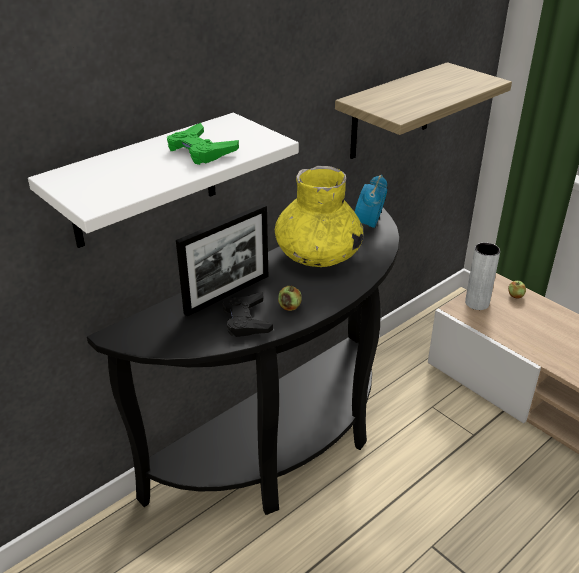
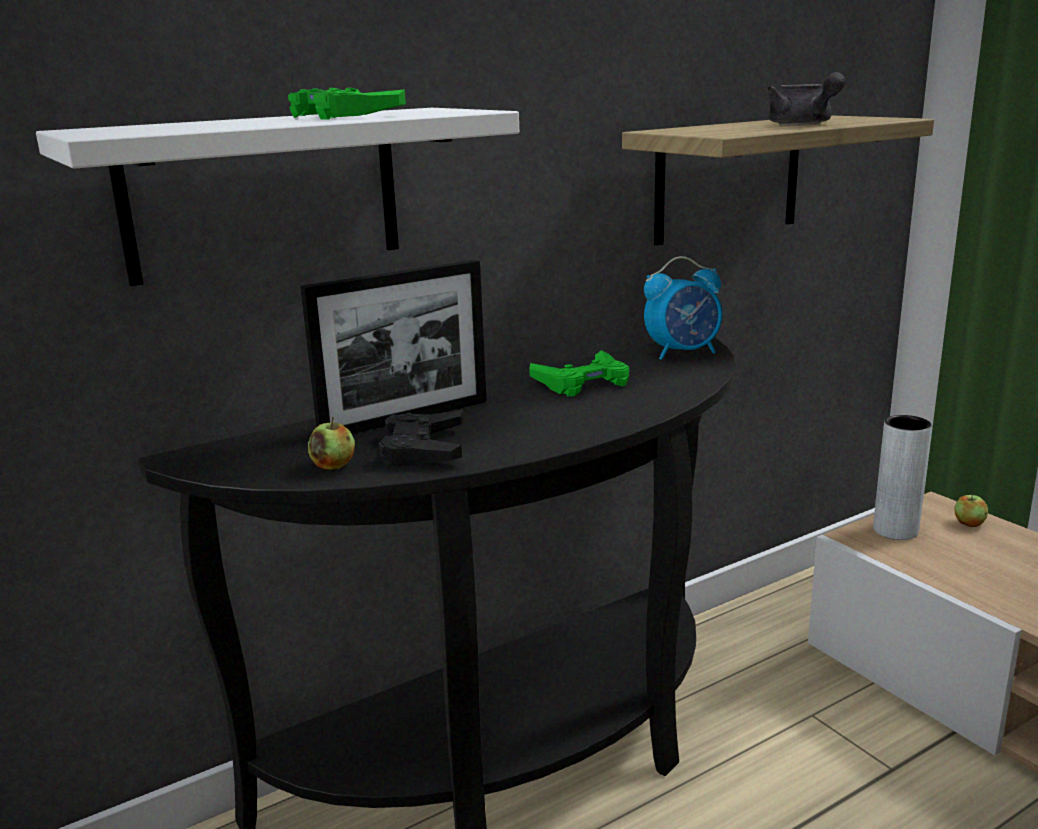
camera: 10 degrees right, 15 degrees down
(289, 307) = (508, 436): apple -> apple (333, 466)
(318, 256) = (583, 382): yellow vase -> green game controller
(368, 225) = (683, 353): alarm clock -> alarm clock turned 135 degrees counterclockwise
(439, 92) = (803, 124): none -> grey teapot

